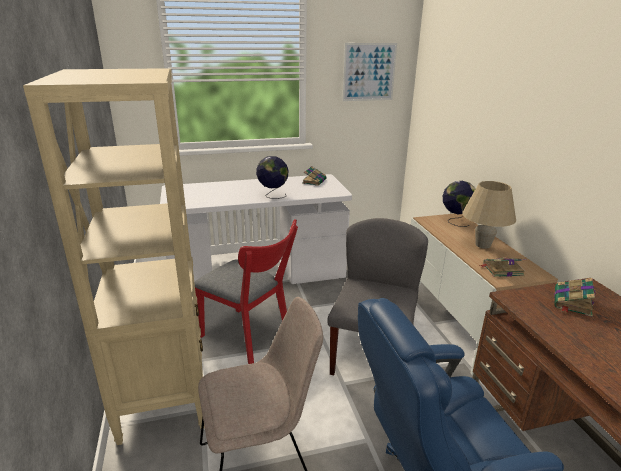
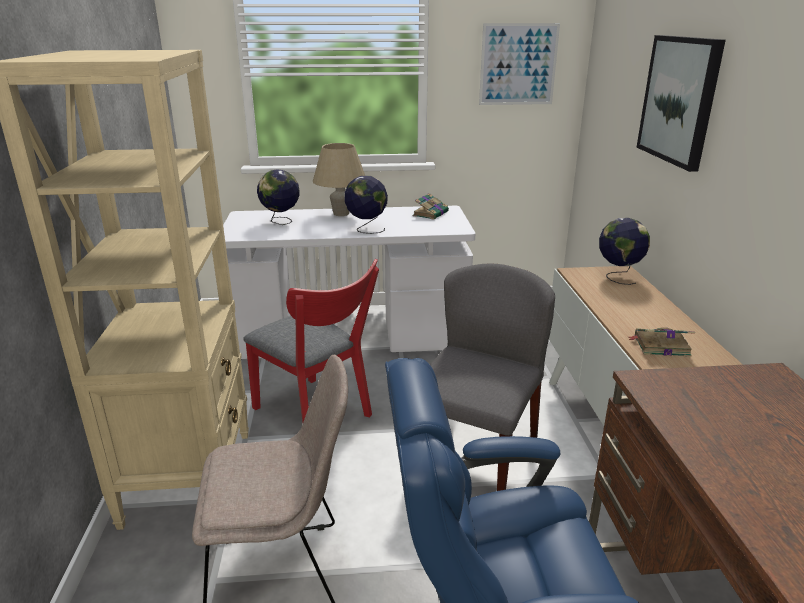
camera: 10 degrees right, 0 degrees up
(205, 192) = (281, 222): none -> globe
(483, 245) = (645, 310): beige table lamp -> beige table lamp (341, 213)
(496, 99) = (679, 100): none -> picture
(572, 302) = (734, 395): book -> none

